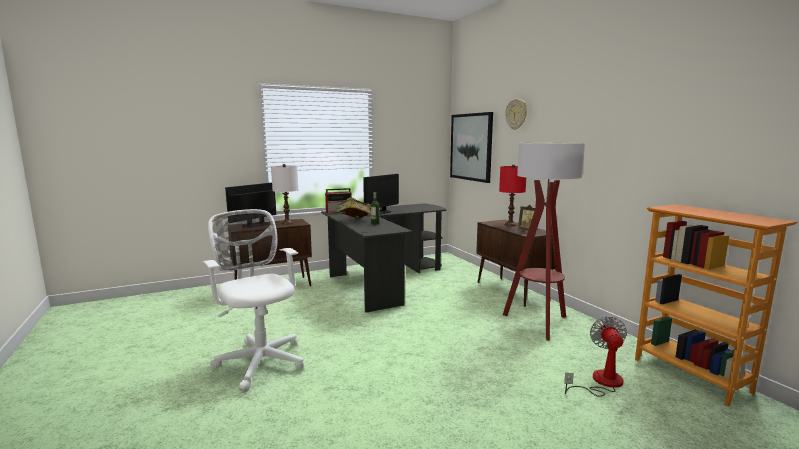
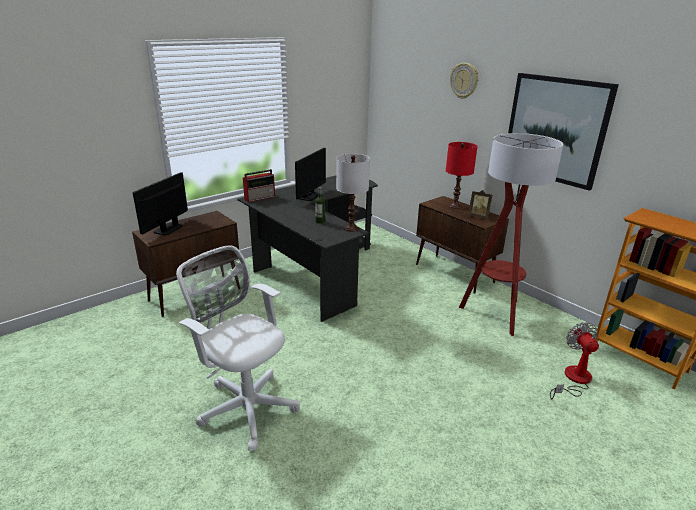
camera: 15 degrees left, 15 degrees up
(287, 223) = (206, 222): white table lamp -> white table lamp (351, 228)
(354, 221) = (292, 217): book -> none
(471, 147) = (400, 107): picture -> picture (555, 129)

